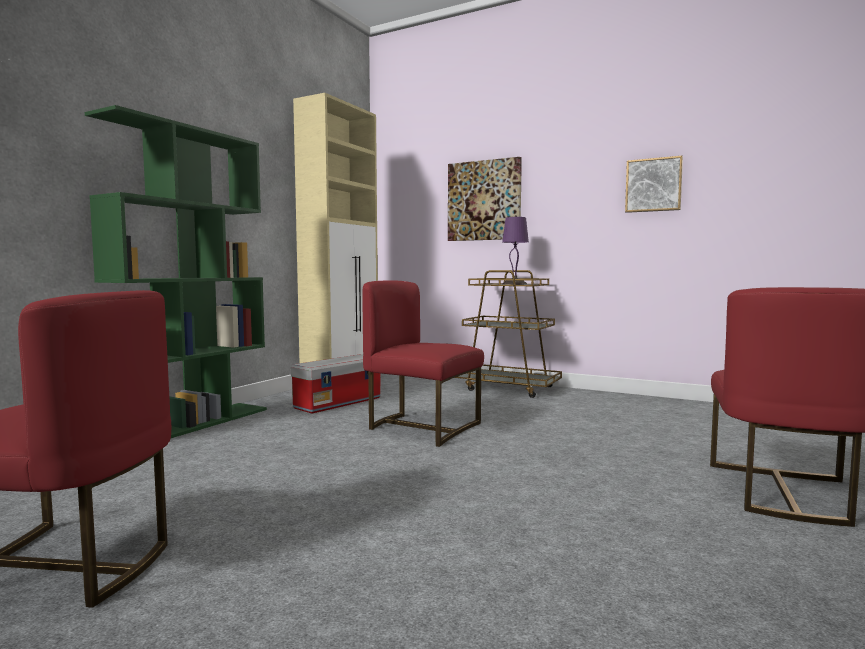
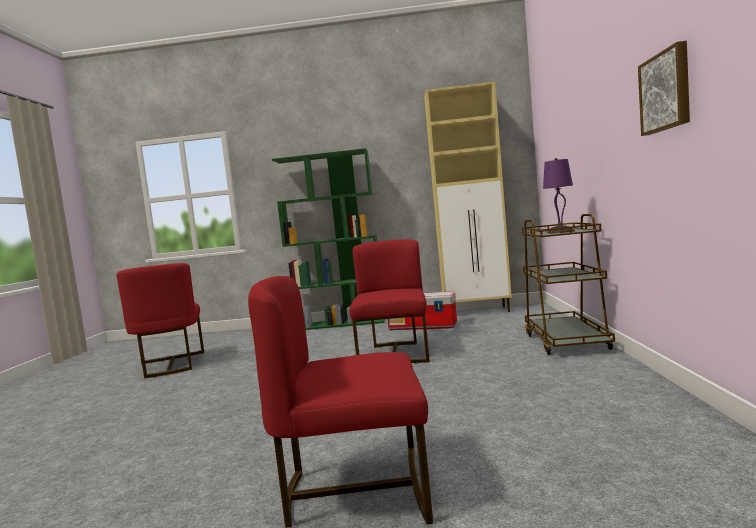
camera: 65 degrees right, 0 degrees up
(484, 200) = (573, 139): picture -> none

